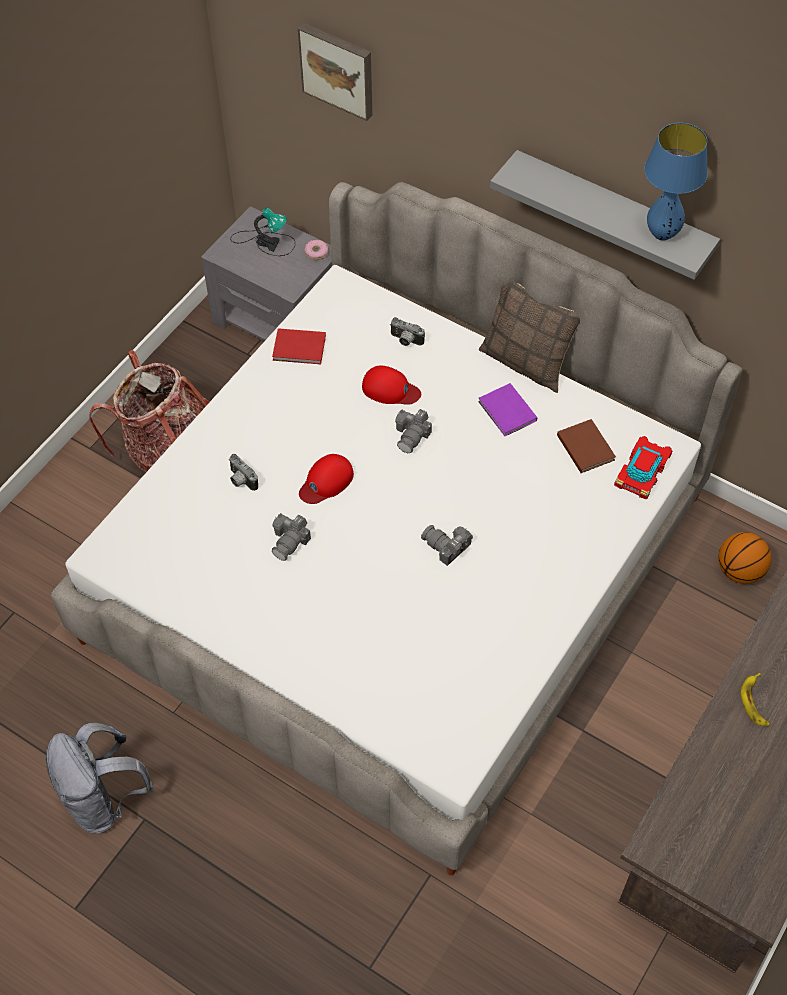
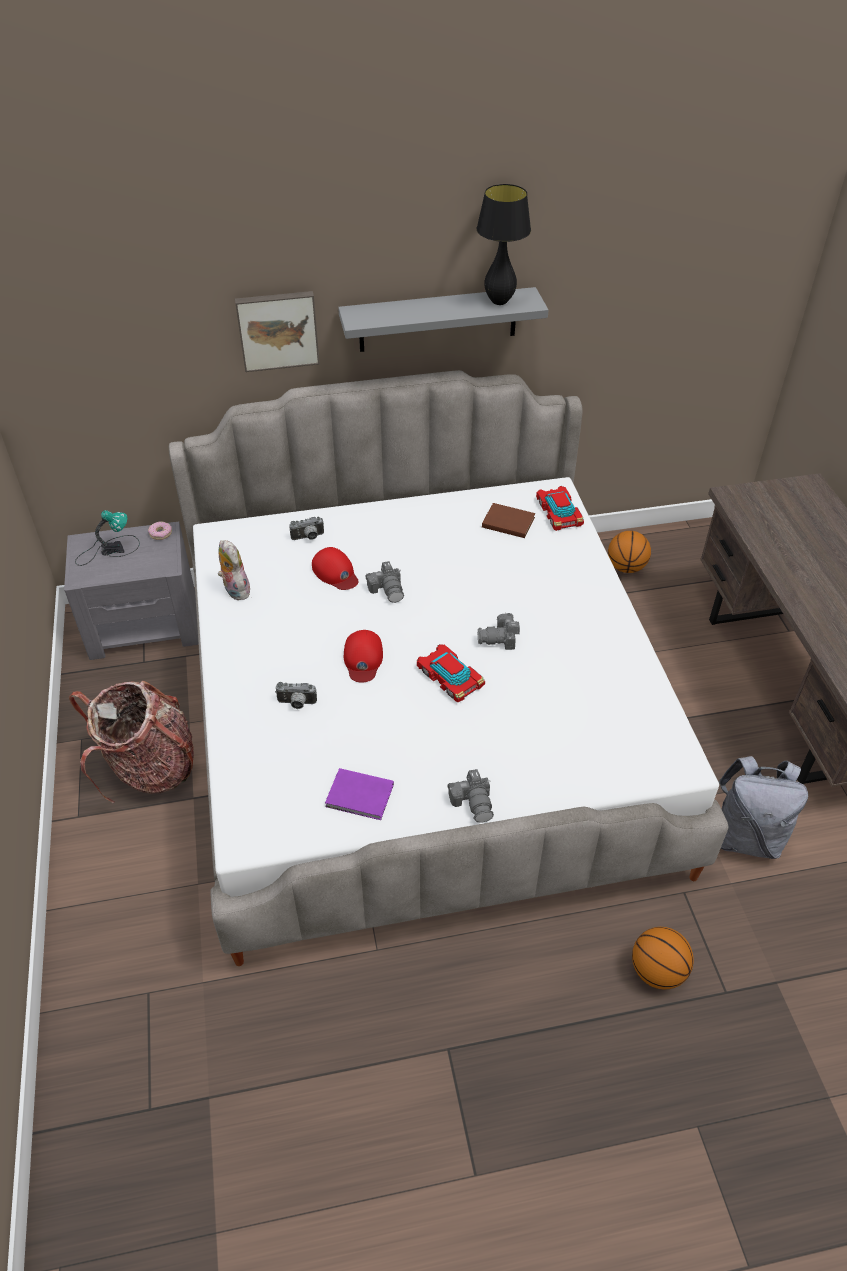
camera: 45 degrees left, 10 degrees down
(105, 798) = (398, 1064): grey backpack -> grey backpack (746, 836)
(290, 541) = (386, 715): camera -> camera (473, 802)
(300, 349) = (235, 590): red book -> plush toy
(338, 69) = (137, 324): picture -> picture (277, 330)
(339, 907) = (657, 971): none -> basketball
(371, 548) = (450, 677): none -> toy car
(390, 389) = (335, 572): red cap -> red cap turned 75 degrees clockwise
(507, 412) = (433, 535): purple book -> purple book (361, 797)
(526, 362) = (407, 499): pillow -> none
(662, 234) = (499, 301): blue table lamp -> black table lamp
(755, 702) = (800, 578): banana -> none

